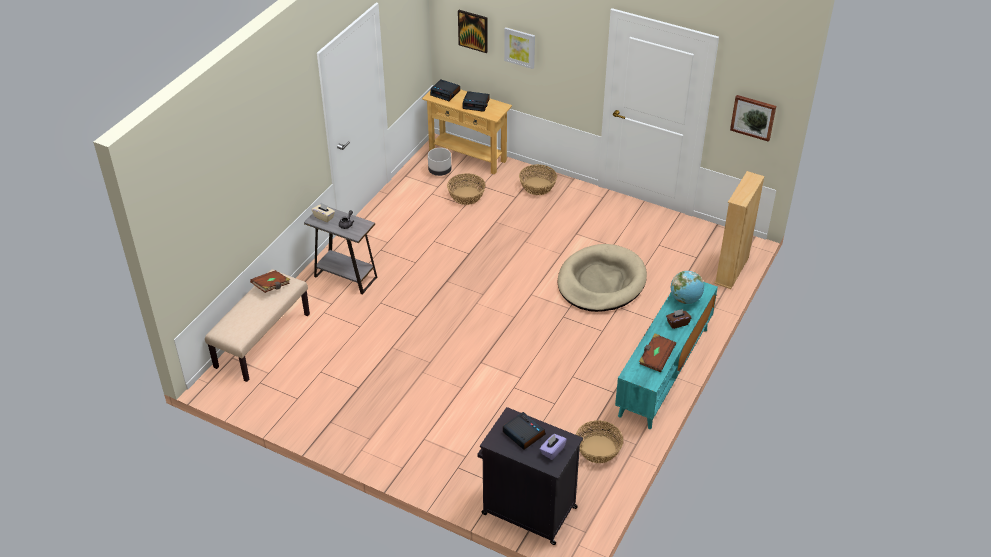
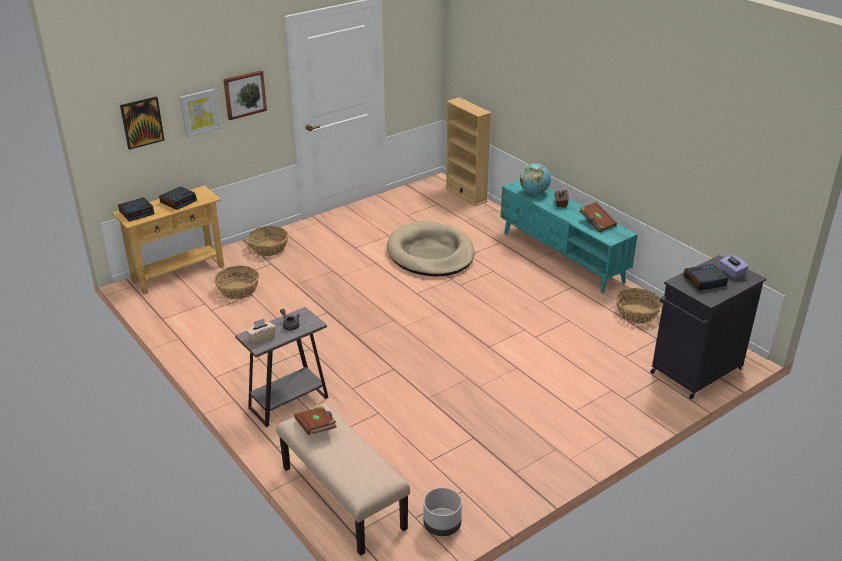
camera: 65 degrees left, 10 degrees down
(439, 171) = (181, 296): grey planter -> grey planter (442, 526)
(753, 117) = (418, 60): picture -> picture (244, 94)

